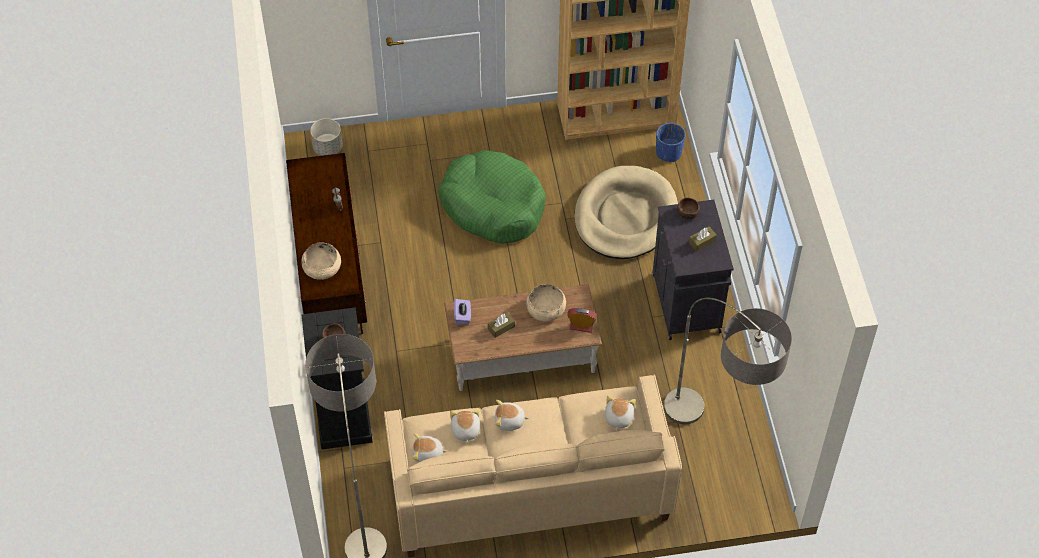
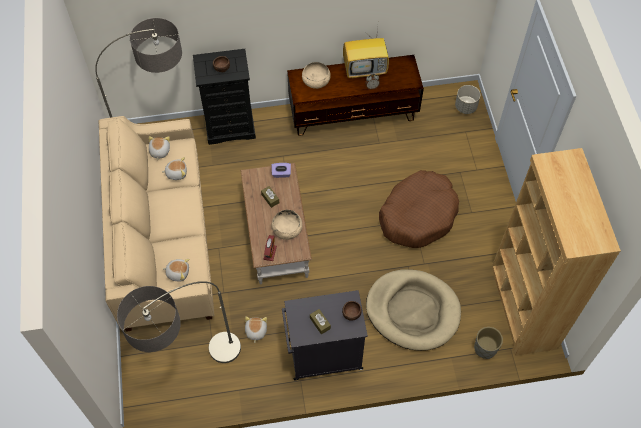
camera: 90 degrees right, 5 degrees up
(307, 212) = (365, 69): none -> television
(493, 205) = (418, 215): green dog bed -> brown dog bed
(509, 421) = (181, 200): plush toy -> plush toy (255, 331)
(669, 152) = (485, 348): blue planter -> grey planter

